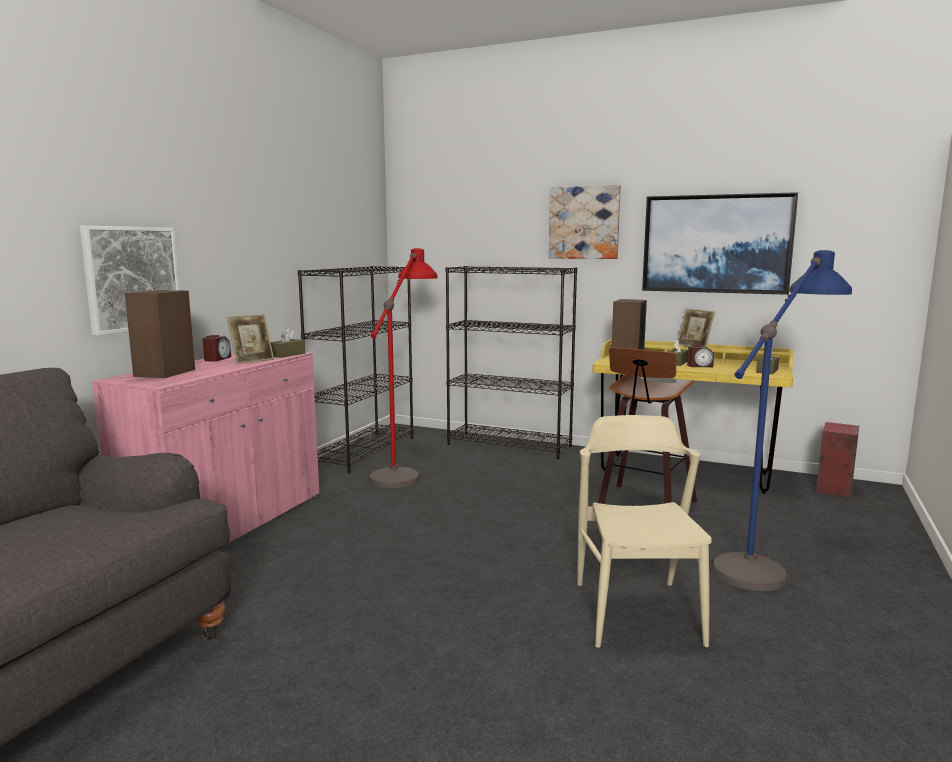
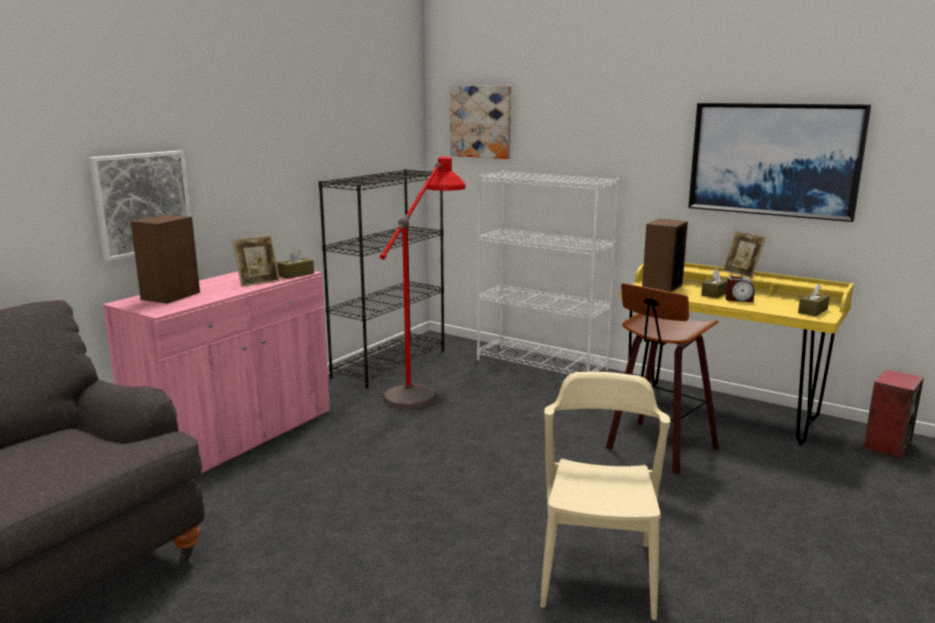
camera: 10 degrees right, 5 degrees up
(217, 359) = (227, 278): alarm clock -> none
(510, 445) = (542, 365): black bookcase -> white bookcase
(584, 223) = (629, 129): picture -> picture (481, 122)
(769, 557) = (769, 523): blue floor lamp -> none

